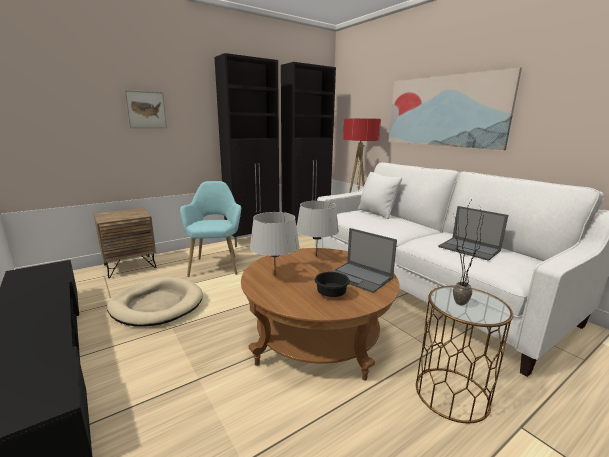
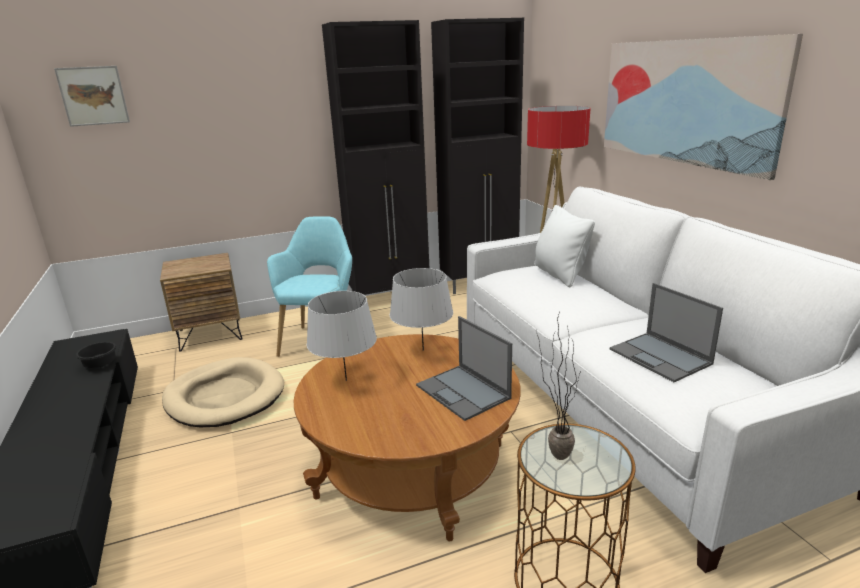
camera: 15 degrees right, 5 degrees up
(146, 110) = (225, 115): picture -> picture (93, 96)
(330, 293) = (404, 416): black bowl -> black bowl (101, 364)

